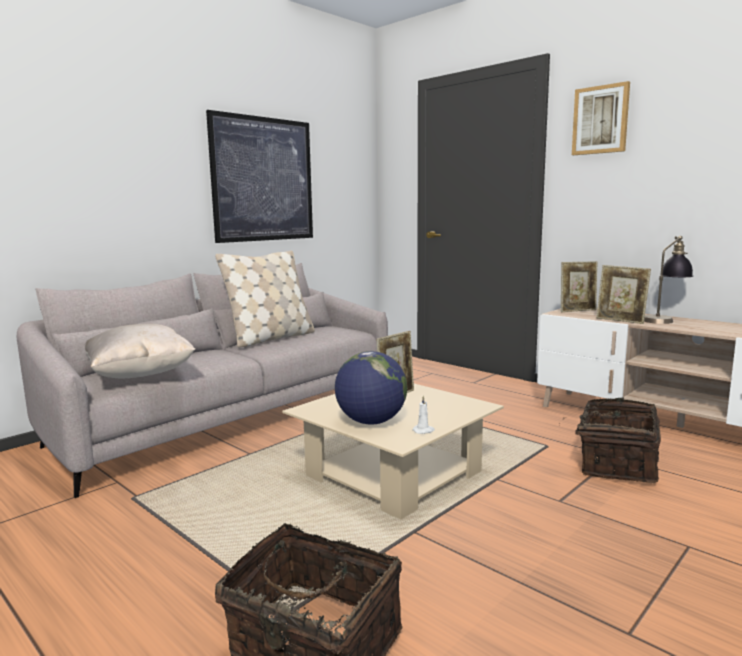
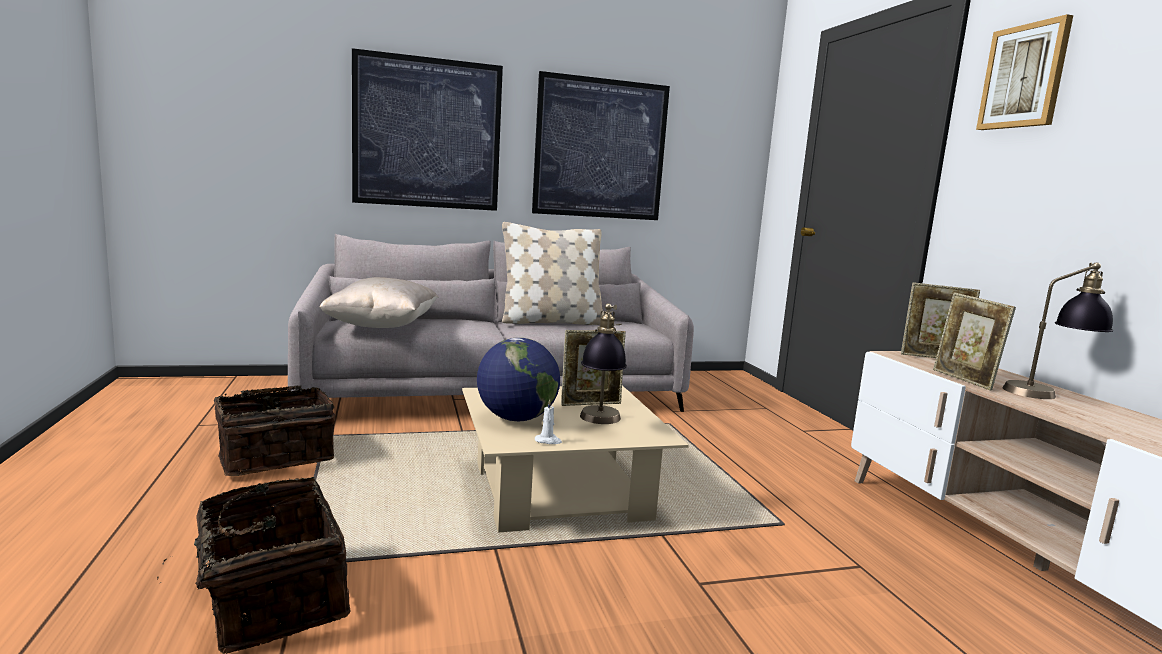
camera: 30 degrees right, 0 degrees up
(111, 173) = (427, 133): none -> picture
(428, 408) = (599, 423): none -> table lamp
(615, 463) = (848, 574): basket -> basket (275, 457)

